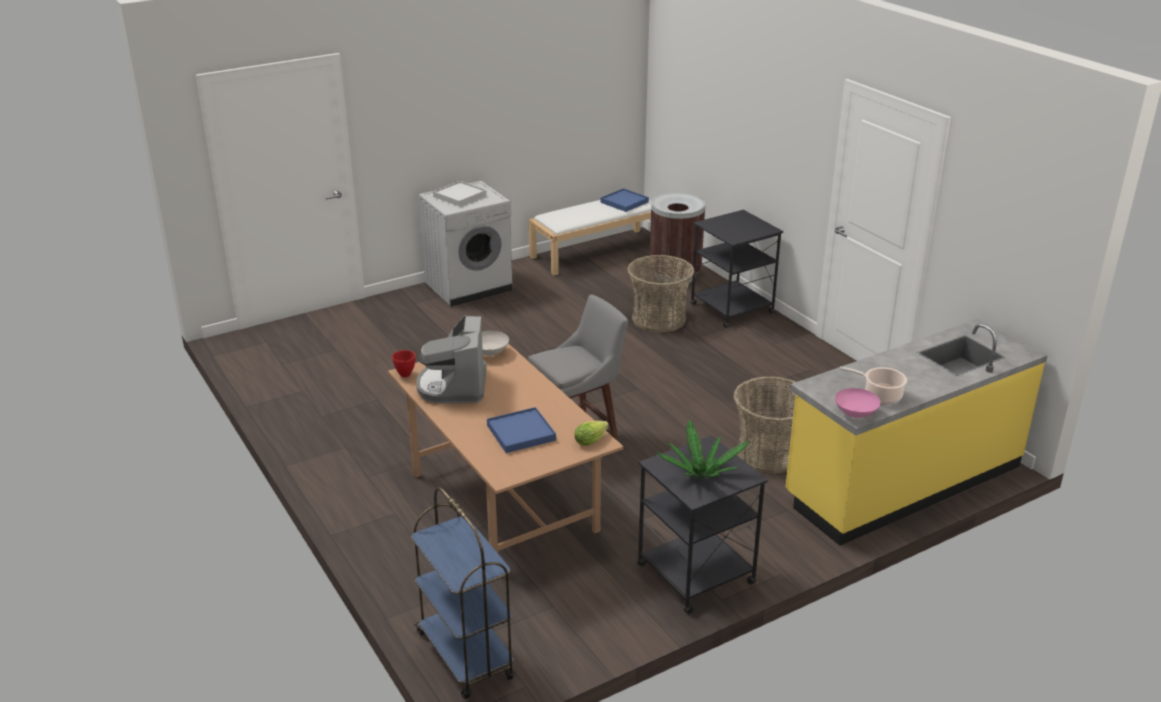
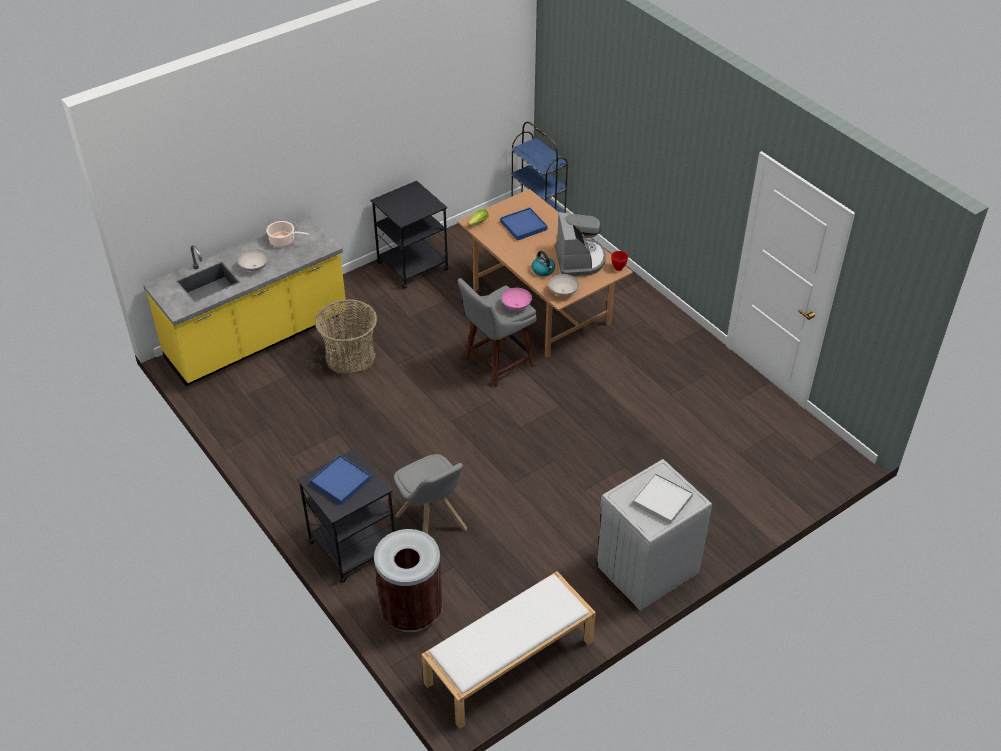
camera: 175 degrees right, 15 degrees up
(508, 376) = (543, 270): none -> kettle
(624, 202) = (475, 649): blue tray -> blue tray (341, 481)
(658, 319) = (432, 523): basket -> grey chair
(701, 474) = (409, 200): potted plant -> none
(855, 413) = (306, 226): pink bowl -> pink bowl (517, 306)
(907, 367) = (254, 267): none -> white bowl

